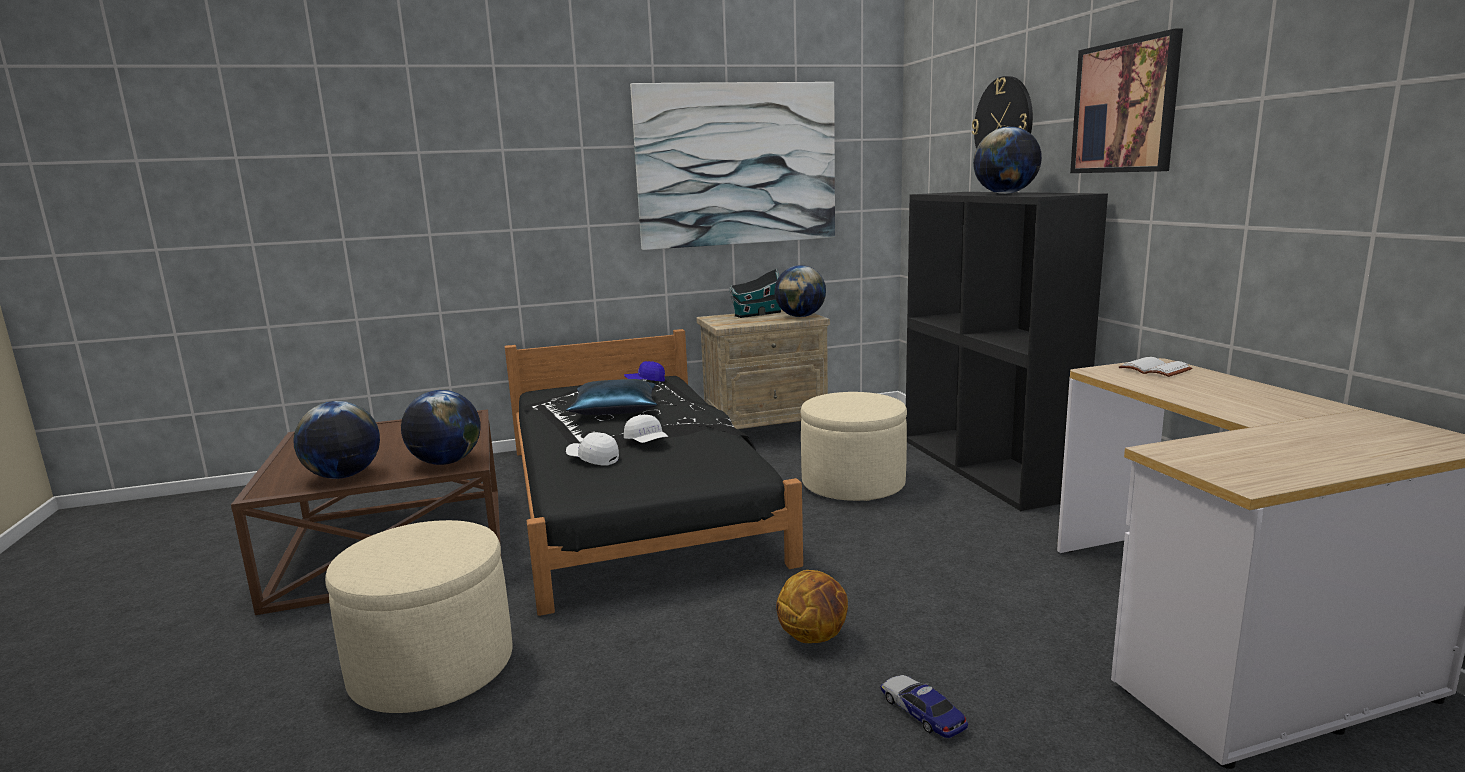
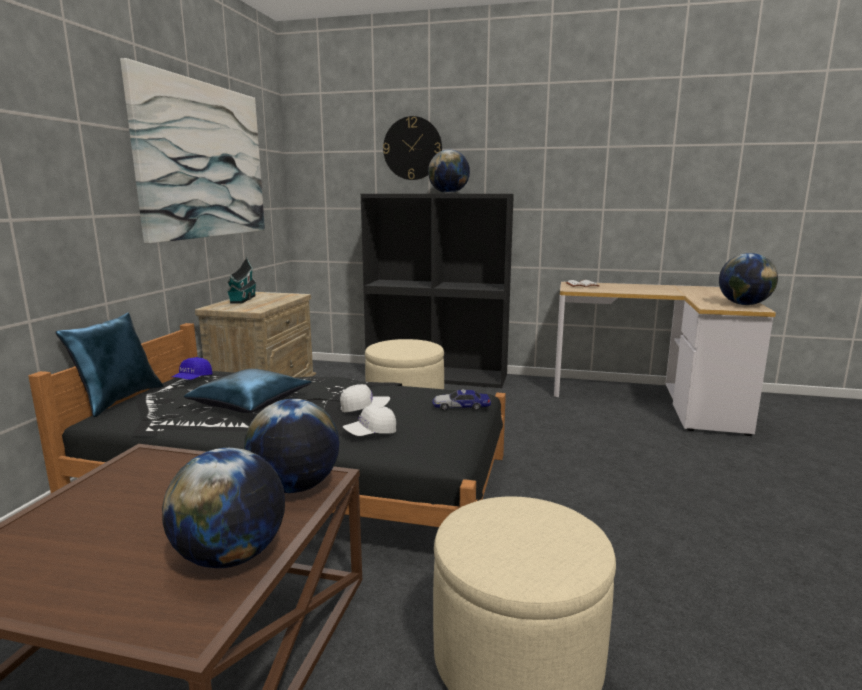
camera: 60 degrees left, 0 degrees up
(580, 383) = (119, 400): none -> blue pillow
(800, 316) = (285, 296): globe -> globe (743, 304)
(814, 637) = (594, 478): basketball -> none
(921, 712) = (688, 475): toy car -> toy car (461, 406)
(1125, 107) = (521, 144): picture -> none

